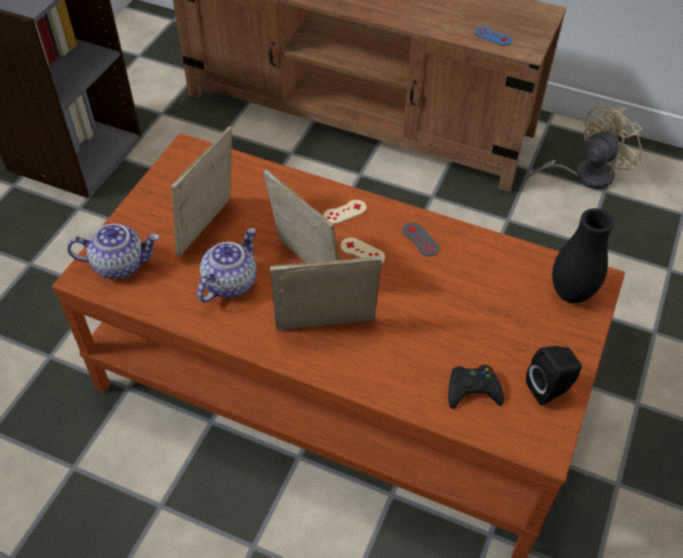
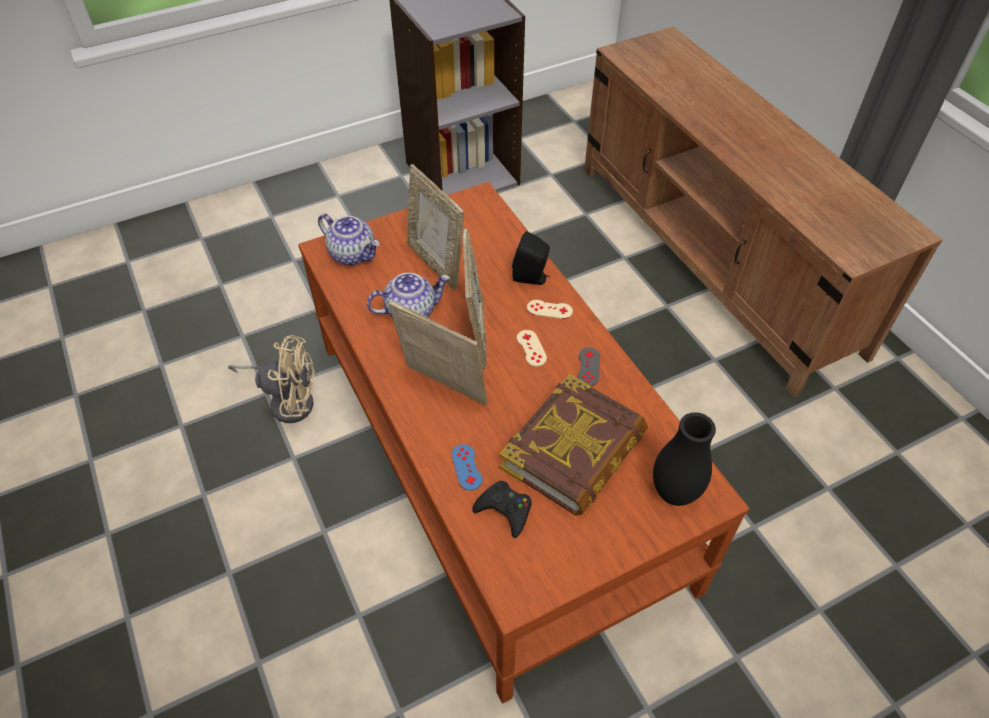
camera: 40 degrees right, 0 degrees up
(209, 229) = (436, 264): picture frame -> picture frame turned 105 degrees counterclockwise
(475, 310) = (574, 451): none -> book
(493, 36) = (831, 230): blue game controller -> blue game controller (466, 467)
(550, 389) = (569, 555): black speaker -> black speaker (532, 278)
(584, 175) = (889, 426): beige fan -> beige fan (287, 400)

